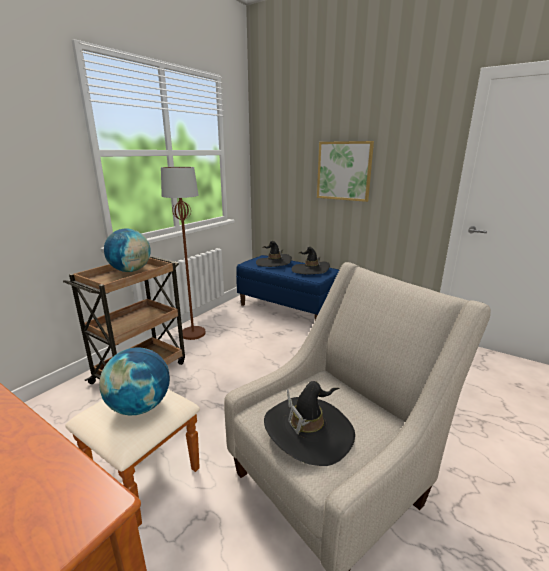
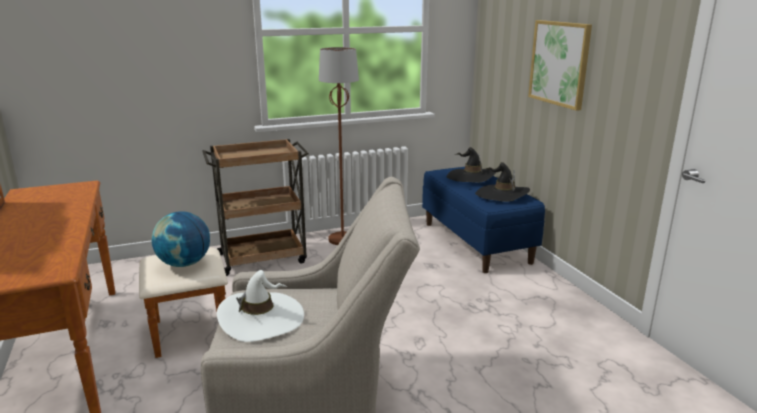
camera: 35 degrees right, 0 degrees up
(130, 270) = (264, 152): globe -> none
(309, 431) = (261, 318): black hat -> white hat

